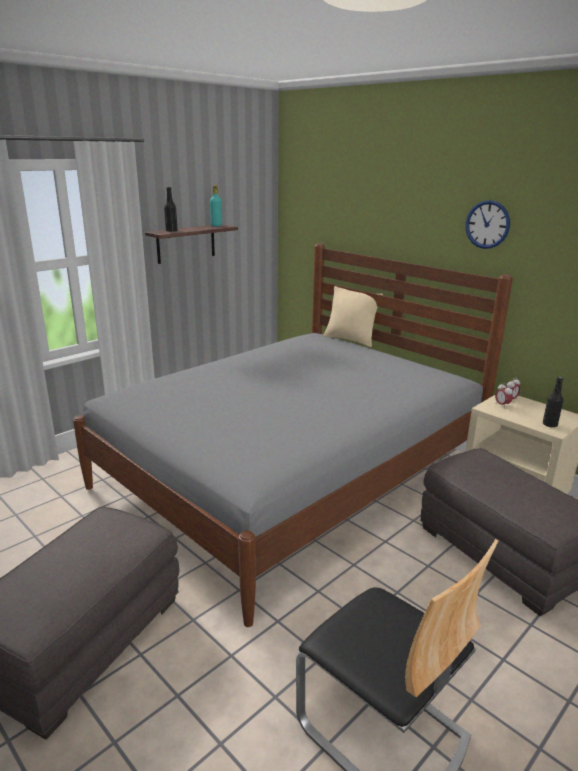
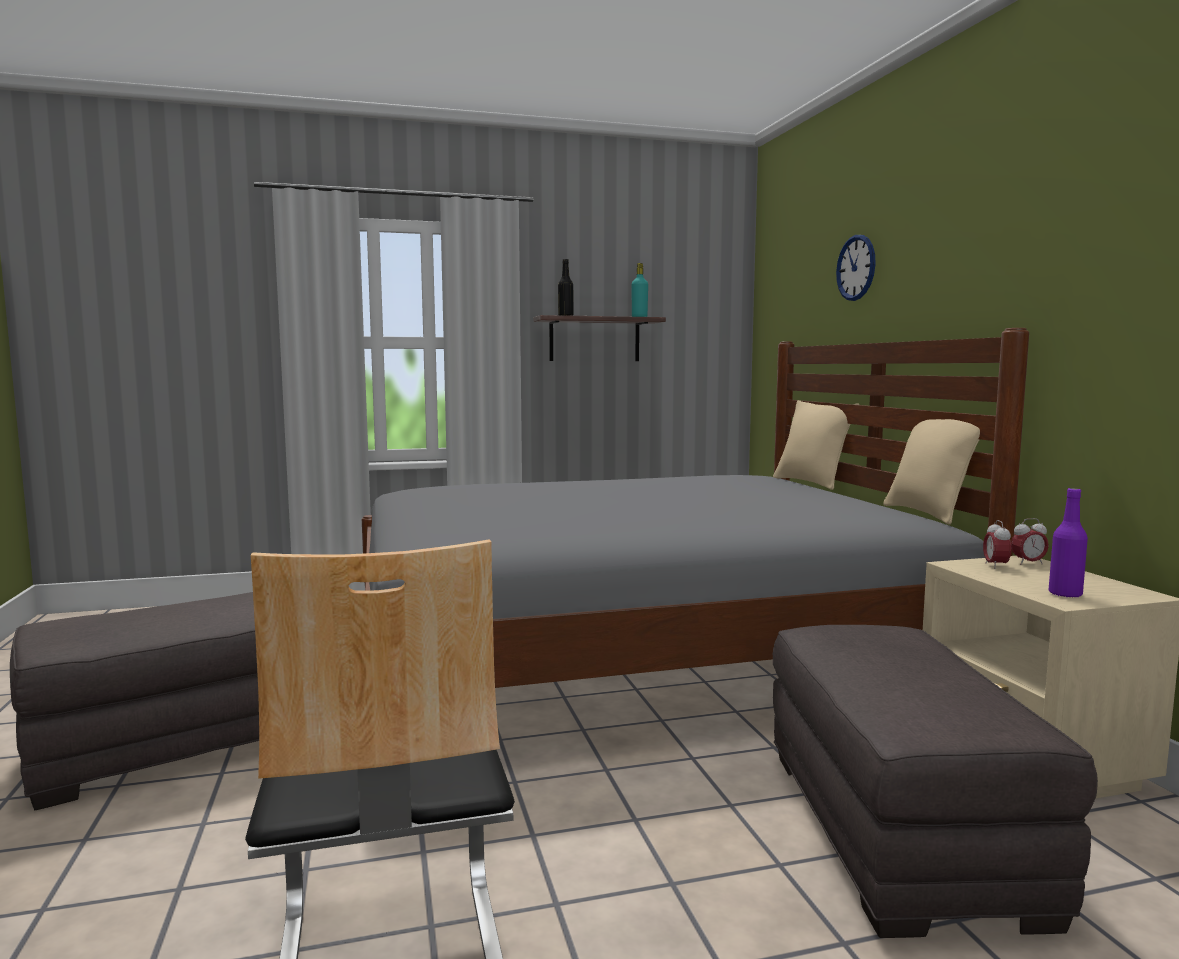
camera: 30 degrees right, 15 degrees down
(443, 367) = (928, 514): none -> beige pillow
(487, 224) = (995, 252): wall clock -> wall clock (856, 268)
(549, 424) = (1065, 594): black bottle -> purple bottle

